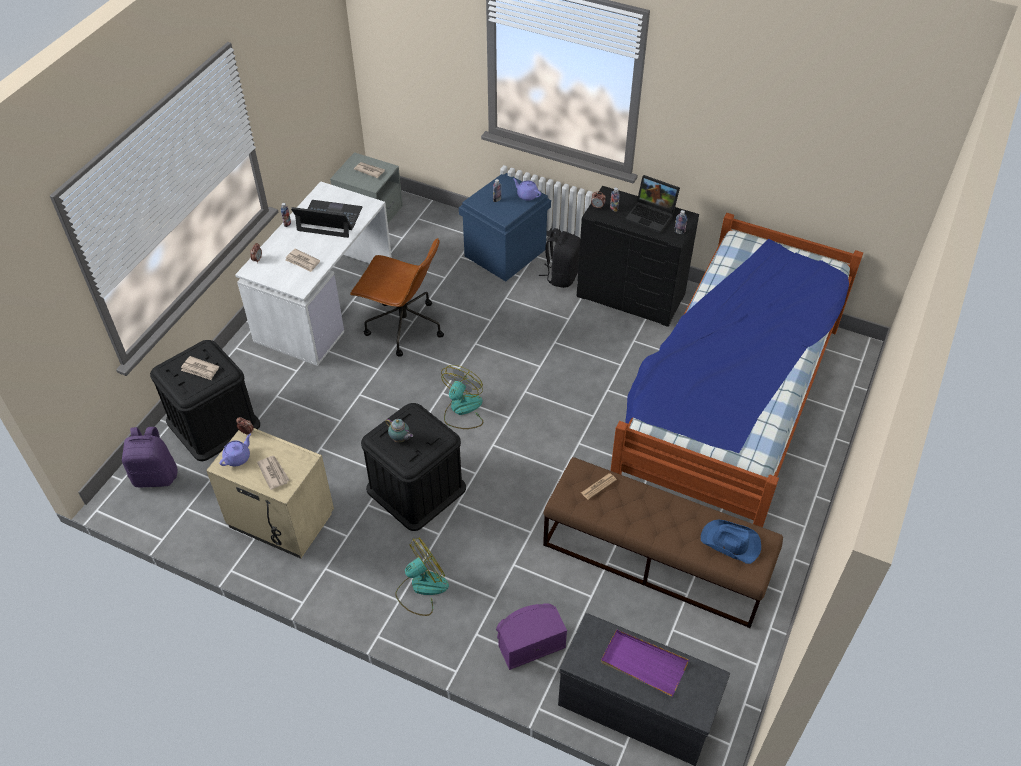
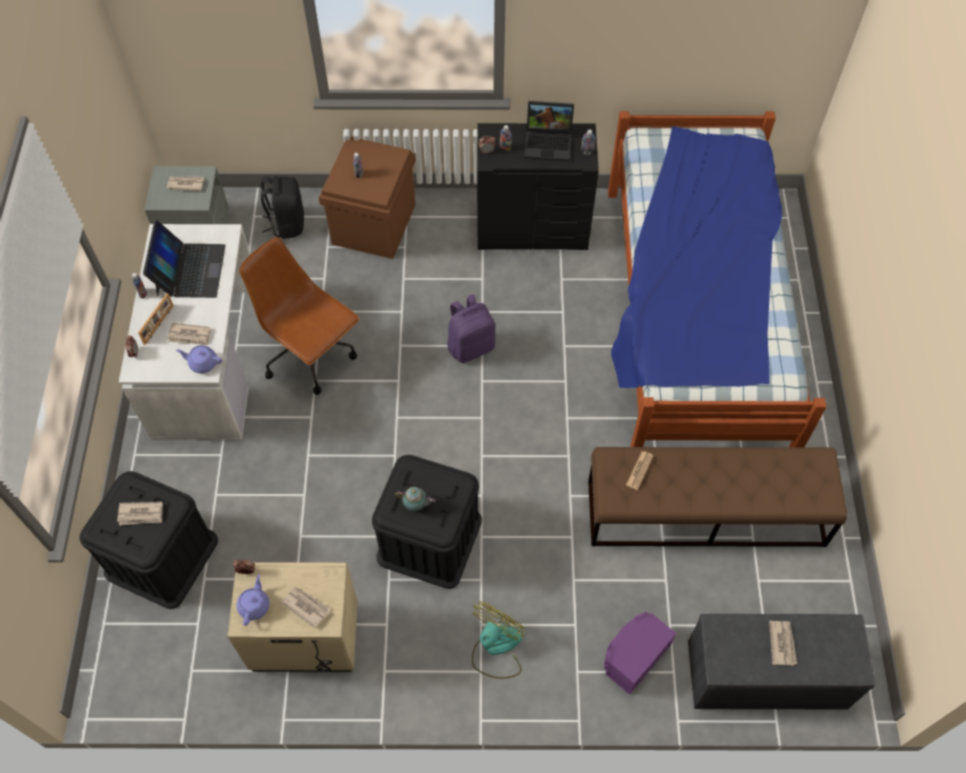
camera: 25 degrees left, 10 degrees up
(156, 476) = (132, 647): purple backpack -> purple backpack (471, 346)
(286, 247) = (159, 325): none -> picture frame
(329, 219) = (190, 270): laptop -> laptop turned 105 degrees clockwise
(403, 327) = (311, 355): brown office chair -> brown office chair turned 135 degrees counterclockwise
(462, 410) = (429, 428): fan -> none
(505, 253) = (374, 225): blue storage box -> brown storage box
(527, 195) = (388, 157): purple teapot -> purple teapot (202, 363)
(561, 276) = (448, 230): black backpack -> black backpack (287, 223)
(643, 664) = (782, 643): purple tray -> newspaper
(731, 543) = (794, 478): blue hat -> none

